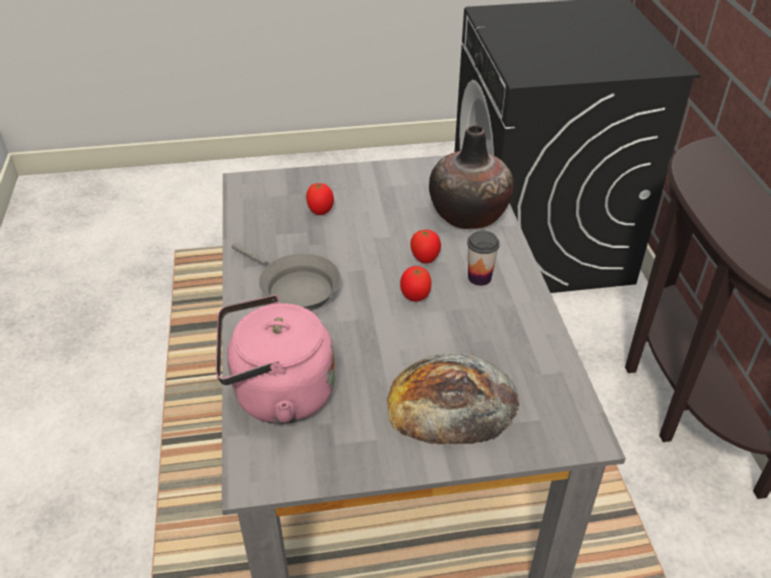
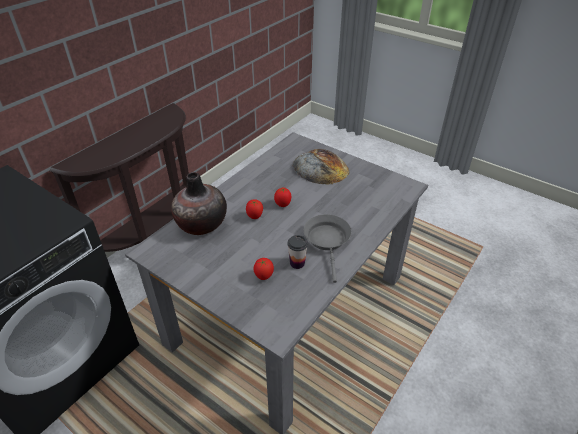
camera: 135 degrees left, 0 degrees up
(277, 395) = (379, 204): pink kettle -> none
(479, 277) = (247, 196): cup -> cup (297, 263)

